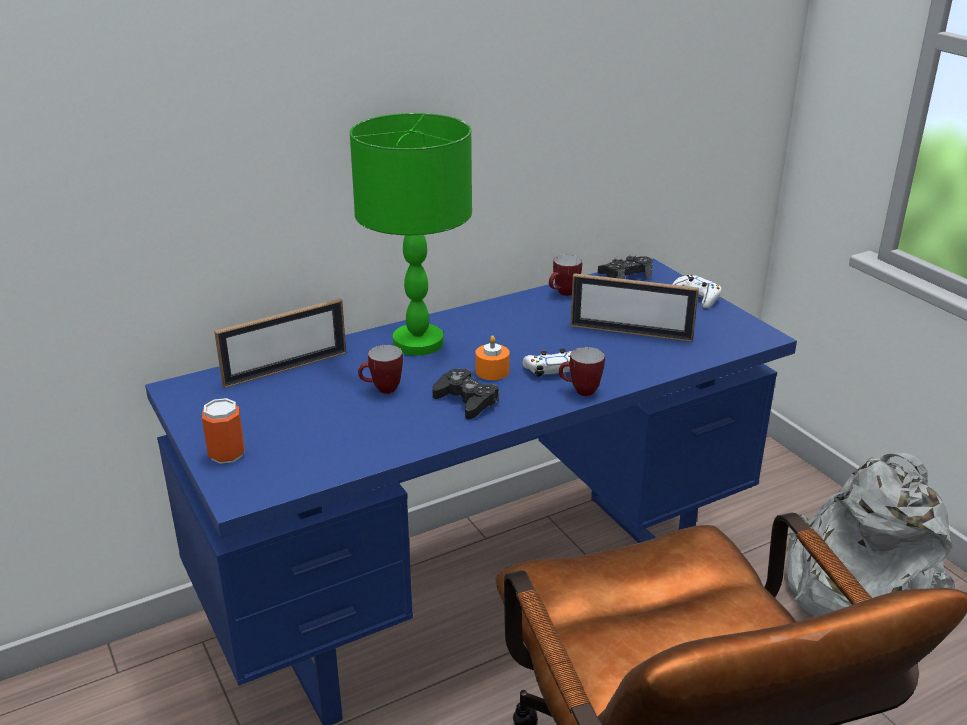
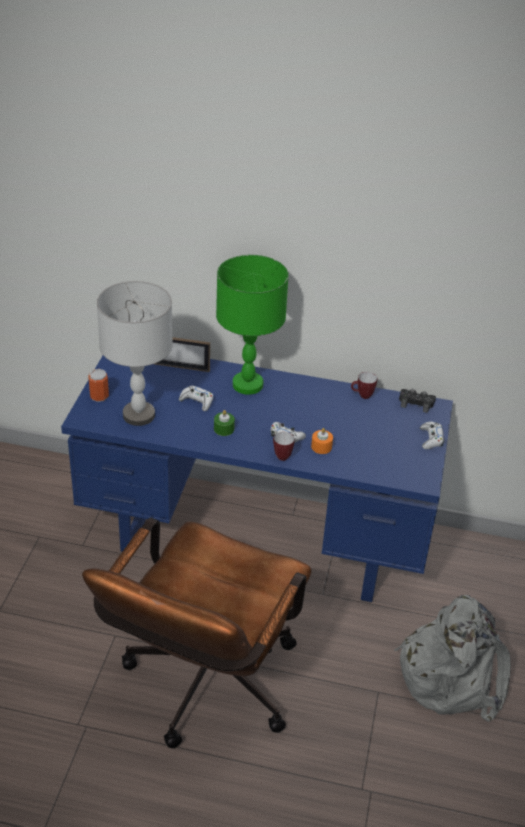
camera: 40 degrees right, 10 degrees up
(326, 445) = (139, 415): none -> grey table lamp
(382, 390) = (197, 401): mug -> white game controller
(466, 401) = (224, 429): black game controller -> green candle
(492, 371) = (257, 420): orange candle -> orange candle (321, 447)
(630, 332) = (358, 439): picture frame -> none

